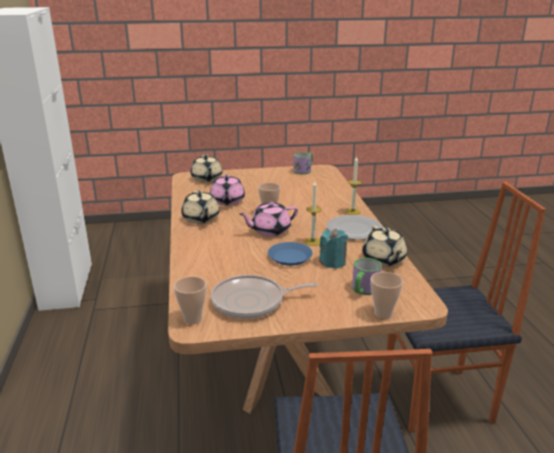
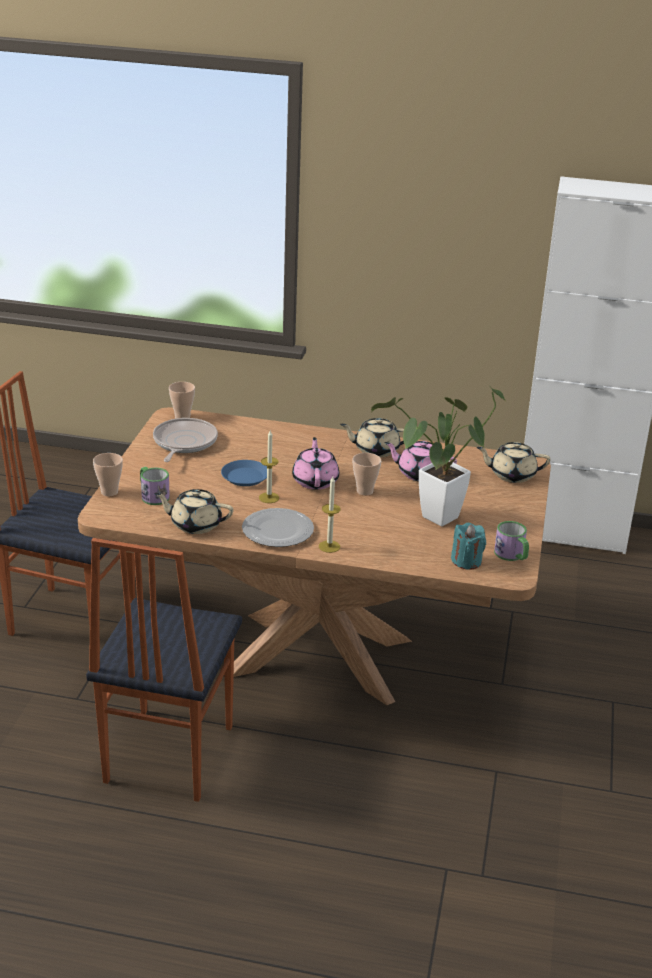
camera: 110 degrees right, 5 degrees up
(286, 190) = (434, 520): none -> potted plant
(333, 262) = (215, 496): turquoise candle -> turquoise candle (466, 561)

